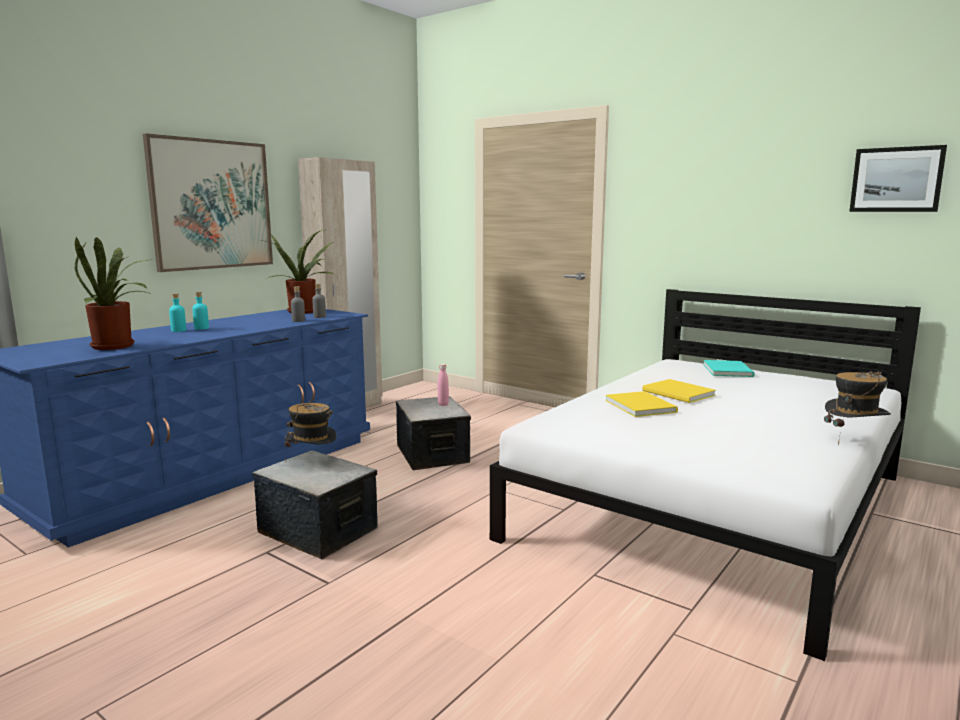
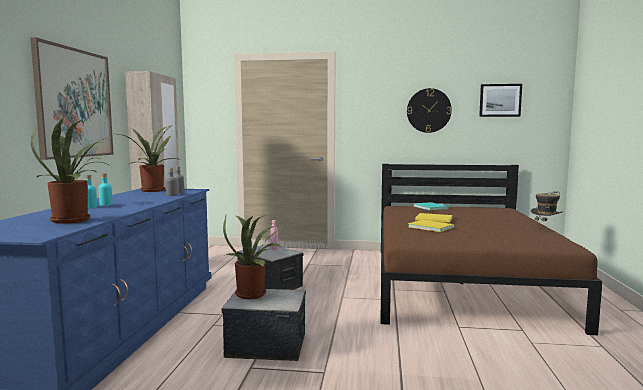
camera: 30 degrees left, 5 degrees down
(312, 462) = (254, 294): hat -> potted plant
(714, 506) = (461, 282): white bed -> brown bed
(754, 200) = (428, 110): none -> wall clock

